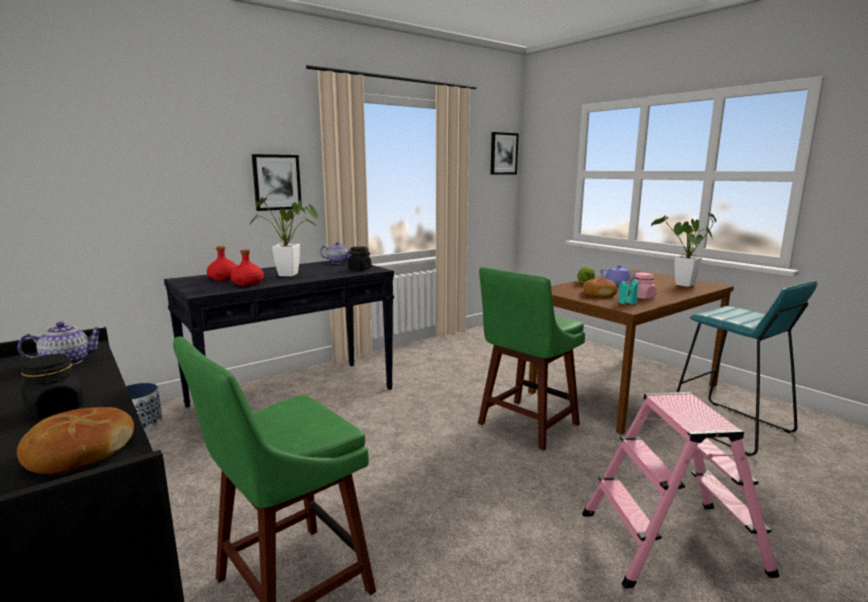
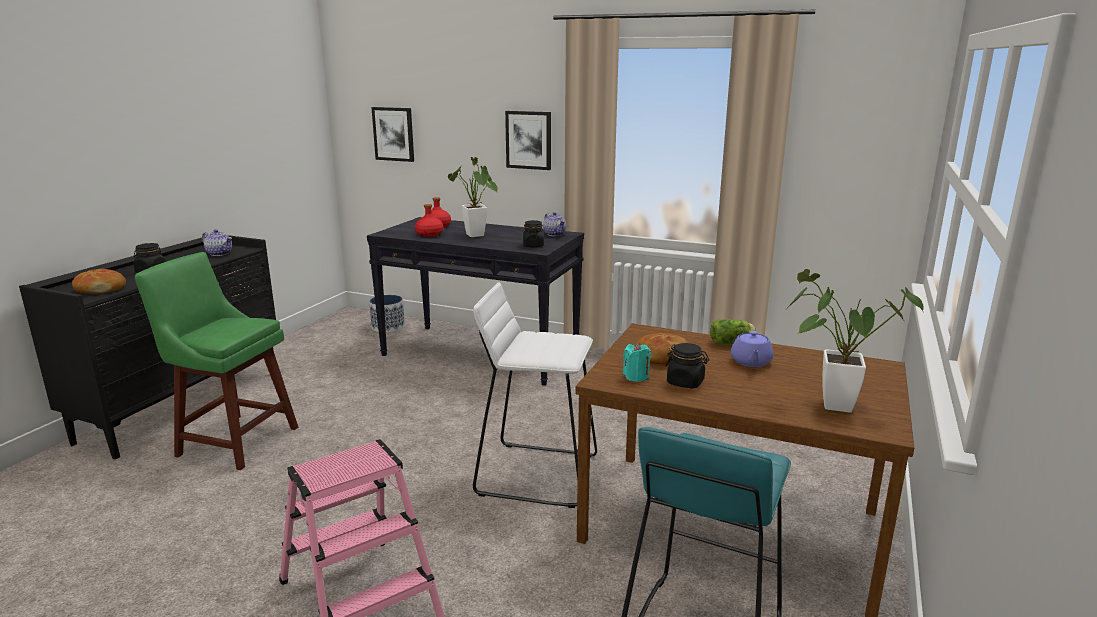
camera: 60 degrees right, 5 degrees up
(503, 153) = (891, 114): picture -> picture (394, 134)
(525, 425) = (536, 473): green chair -> white stool
(641, 297) = (685, 382): pink jar -> black jar

